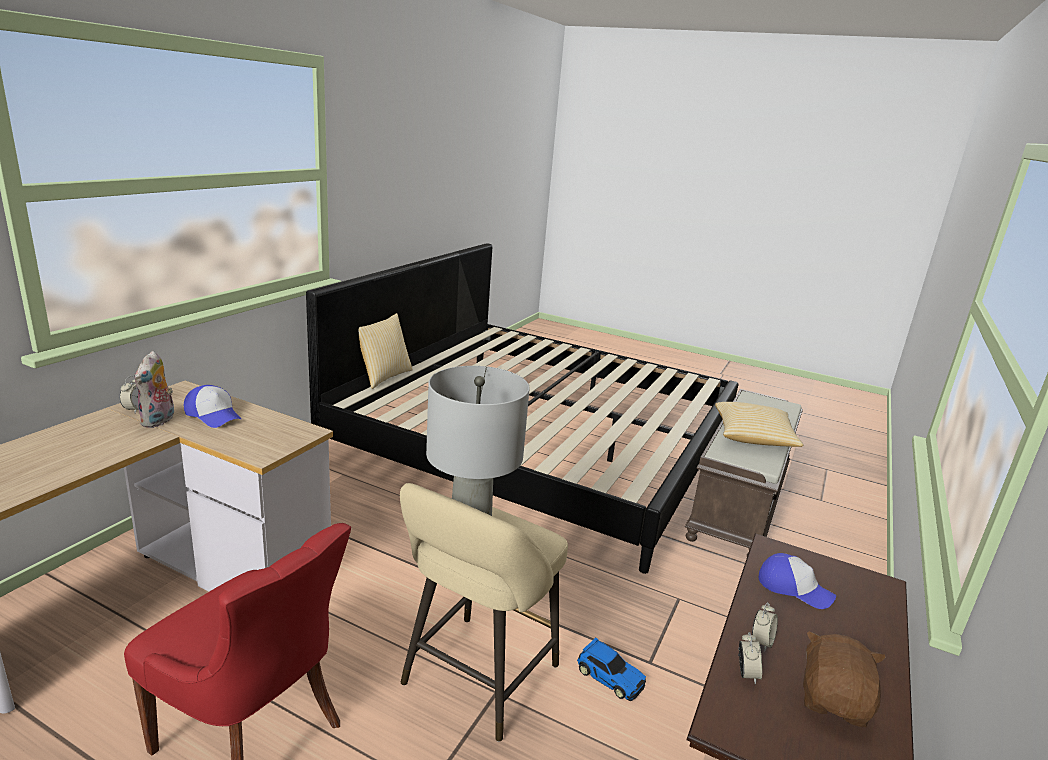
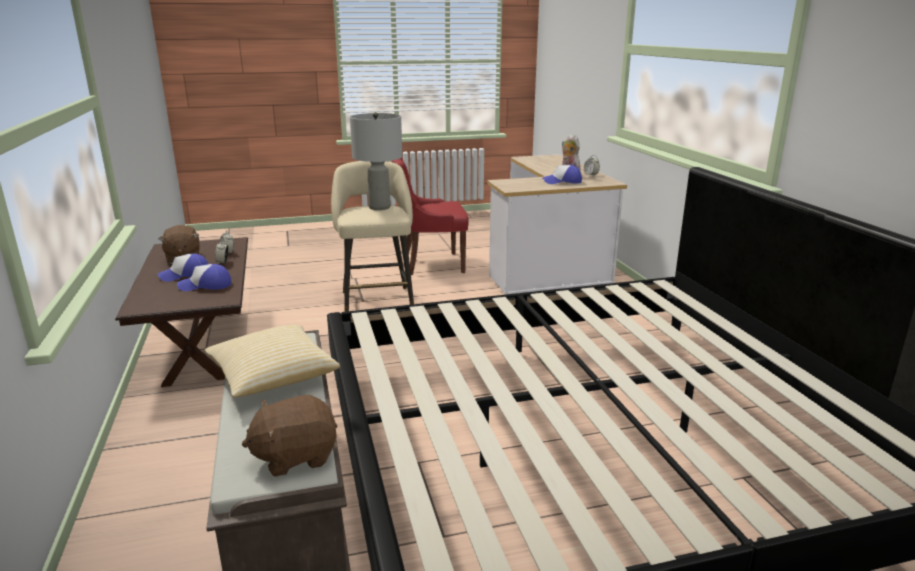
camera: 140 degrees right, 0 degrees up
(383, 376) = (725, 314): pillow -> none
(609, 676) = (315, 325): toy car -> none
(757, 402) = (295, 456): none -> brown plush toy
(824, 633) = (185, 275): none -> cap

